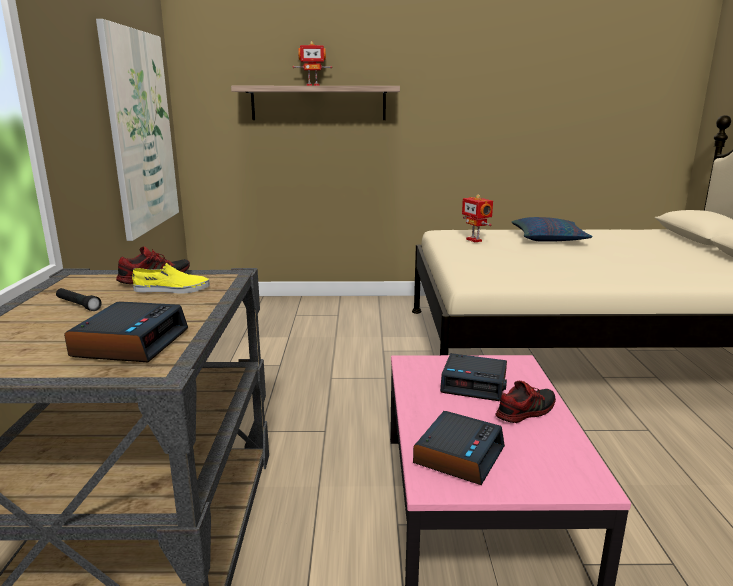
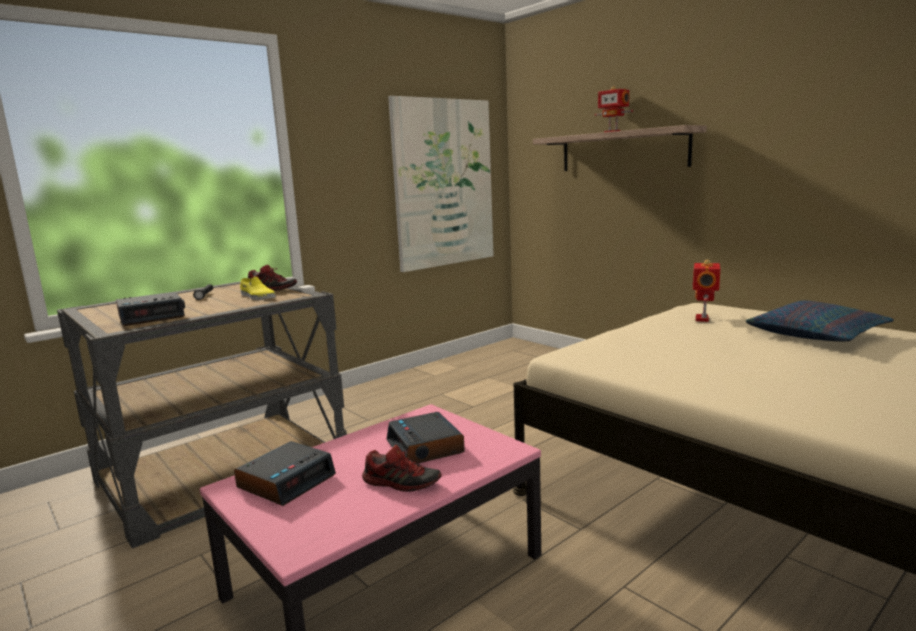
camera: 50 degrees right, 5 degrees down
(458, 455) = (287, 481): alarm clock -> alarm clock turned 45 degrees counterclockwise

